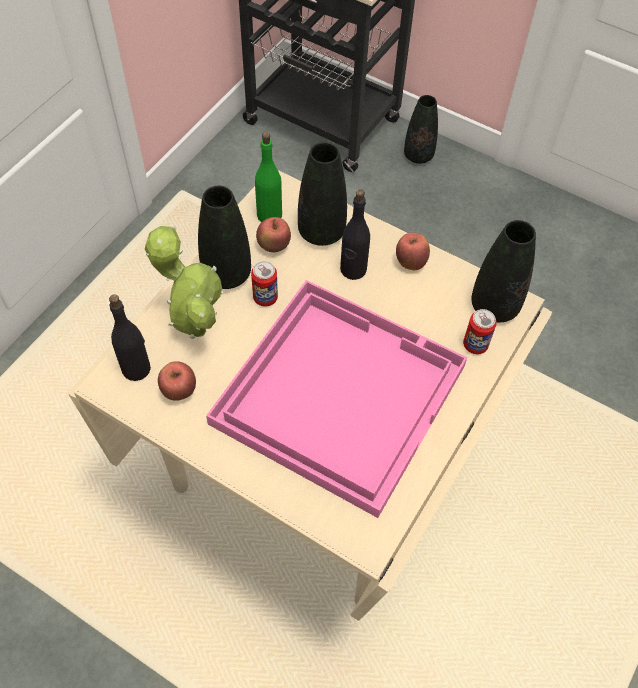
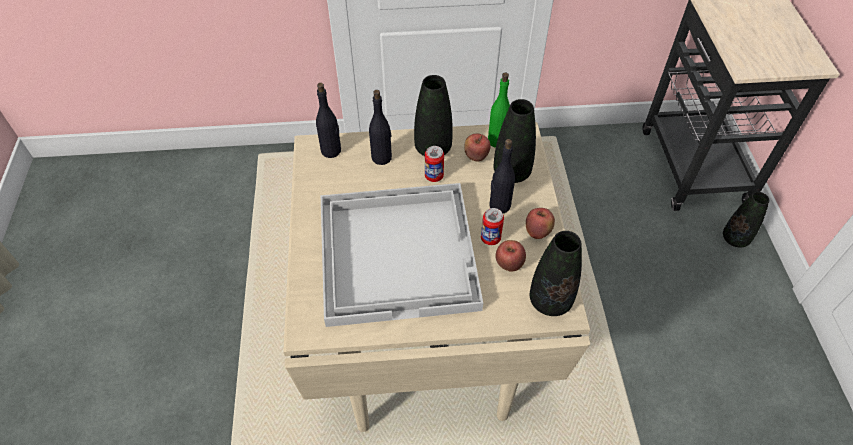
camera: 55 degrees right, 5 degrees down
(179, 391) = (333, 178): apple -> apple (509, 264)
(194, 327) = (382, 157): potted plant -> black bottle
(338, 392) = (399, 253): pink tray -> white tray
(475, 345) = (506, 307): can -> can (490, 238)

